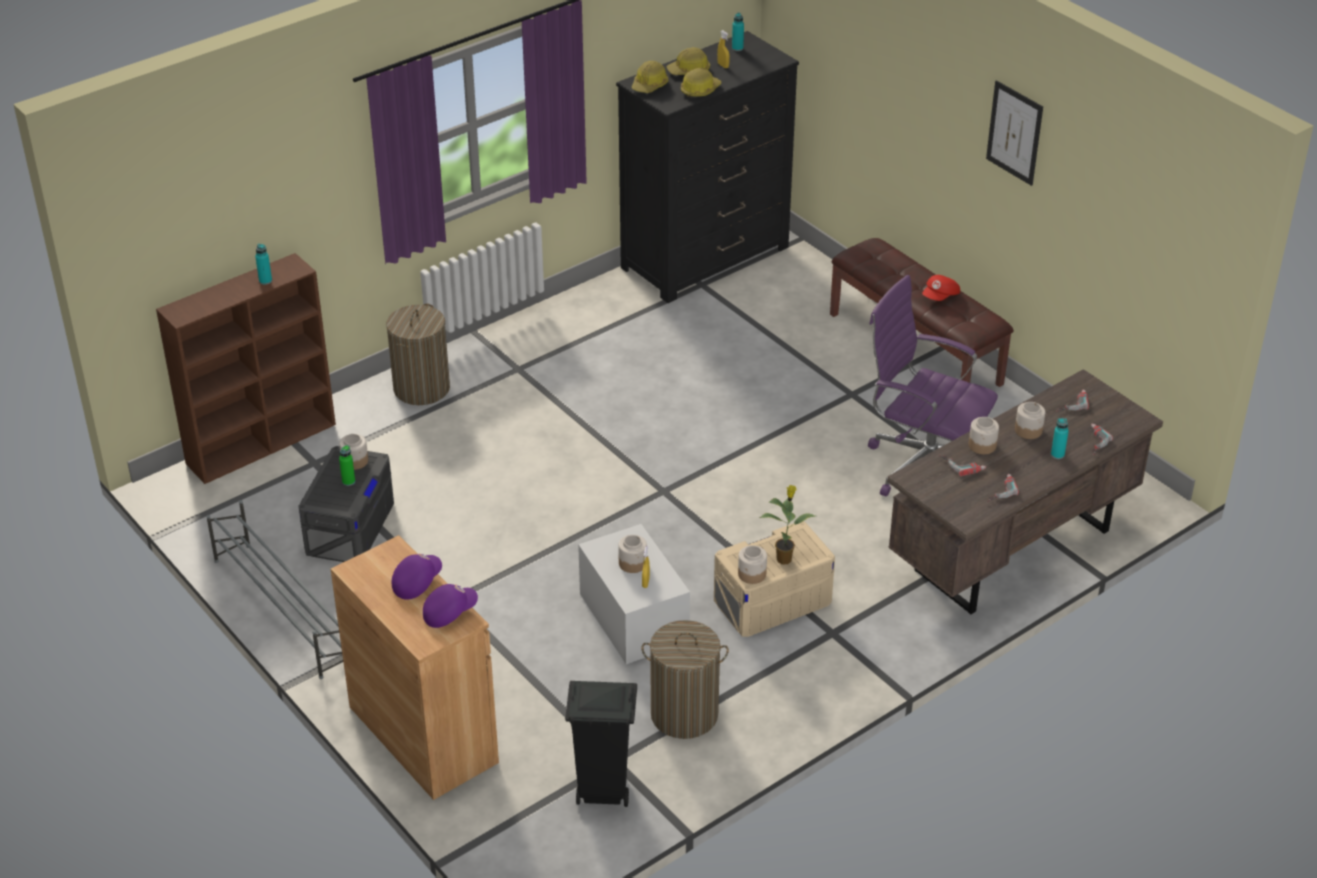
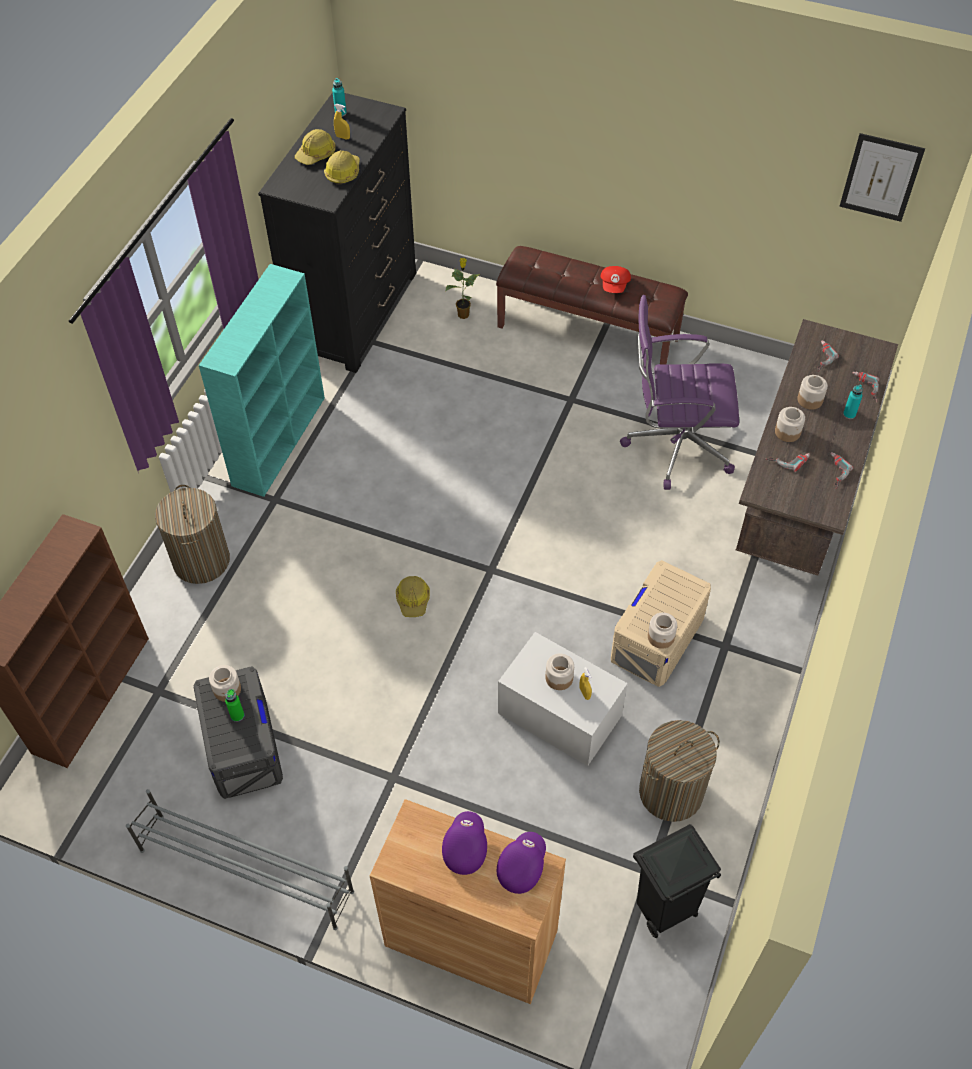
camera: 30 degrees left, 15 degrees up
(265, 281) = (57, 562): turquoise bottle -> none
(558, 327) = (279, 440): none -> turquoise bookcase
(650, 85) = (292, 184): hard hat -> hard hat (413, 599)
(784, 558) = (674, 606): potted plant -> potted plant (463, 314)
(1014, 132) = (678, 124): picture -> picture (881, 177)

